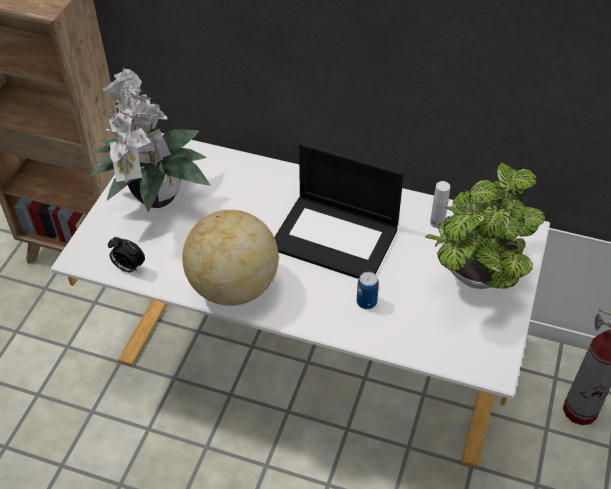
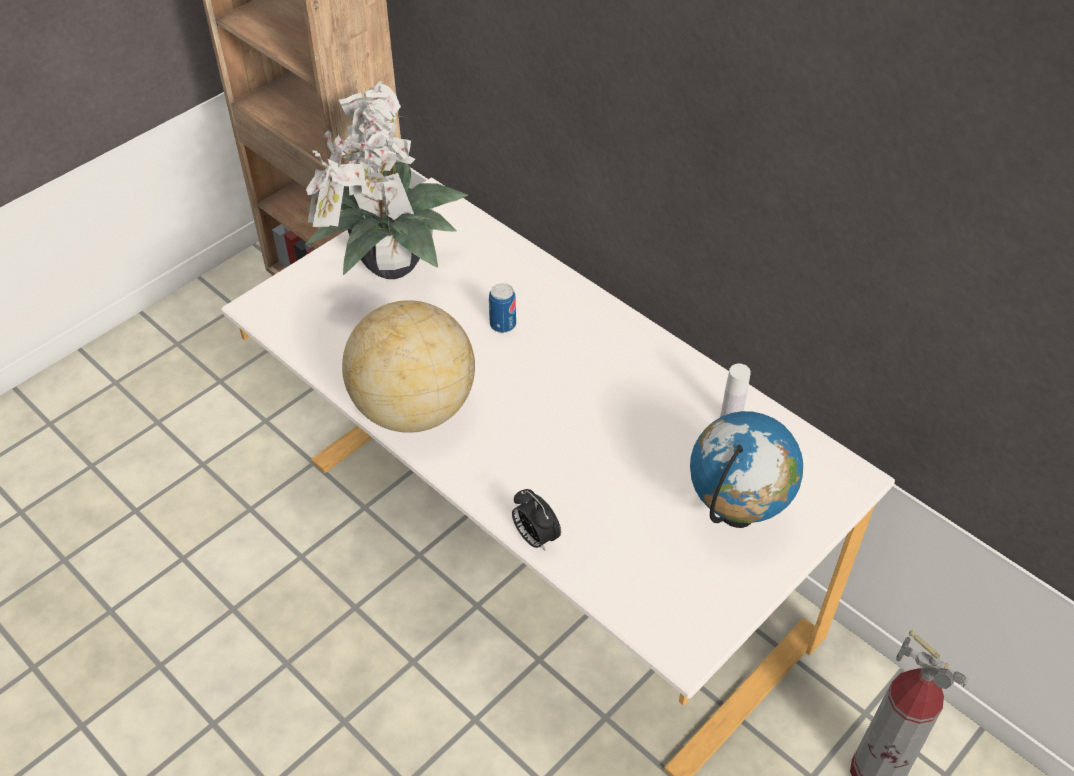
camera: 25 degrees right, 0 degrees up
(128, 268) = (306, 339): alarm clock -> alarm clock (535, 537)
(336, 237) = (581, 393): laptop -> none
(366, 302) = (568, 491): can -> can (503, 325)
(475, 277) = (736, 515): potted plant -> globe

